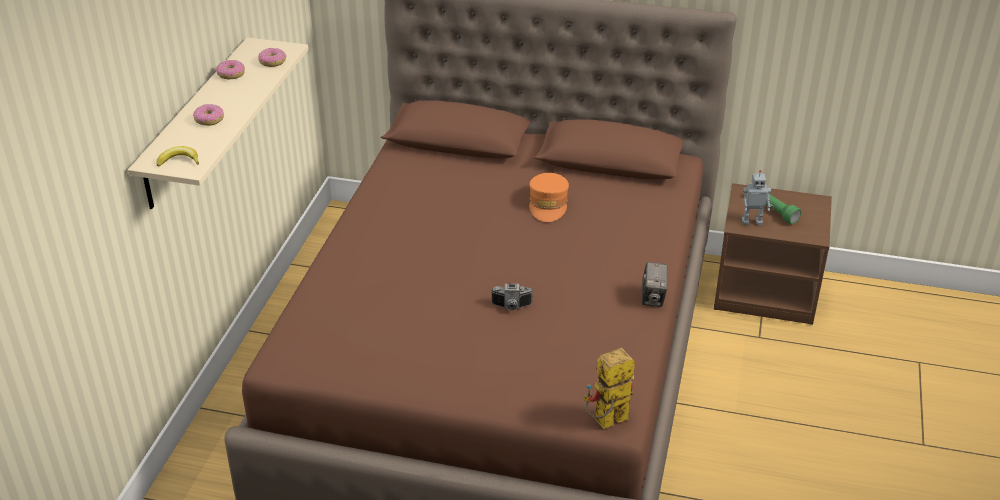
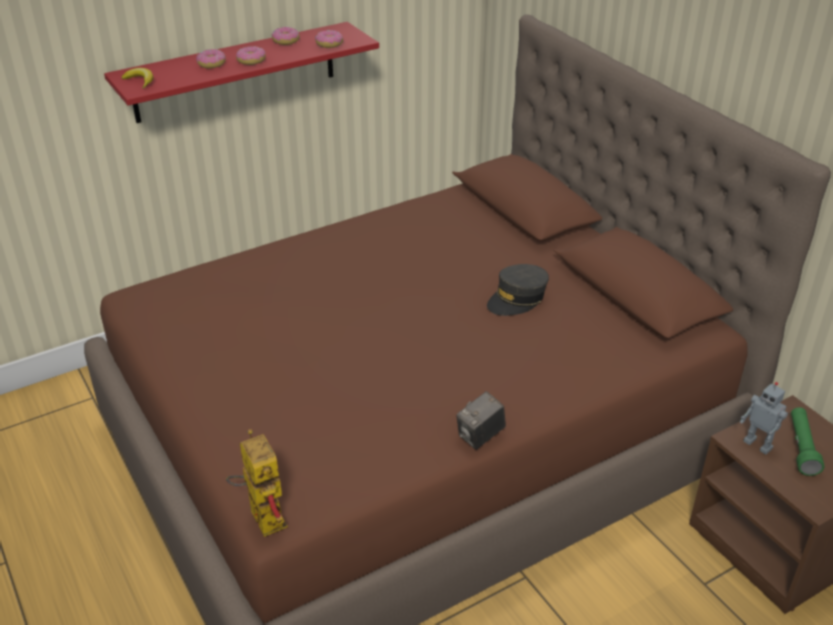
camera: 45 degrees right, 0 degrees up
(196, 122) = (235, 72): beige shelf -> red shelf
(237, 102) = (251, 60): none -> donut
(511, 307) = (349, 364): camera -> none
(548, 204) = (517, 299): orange cap -> grey cap
(606, 423) = (261, 514): toy robot -> toy robot turned 45 degrees clockwise

